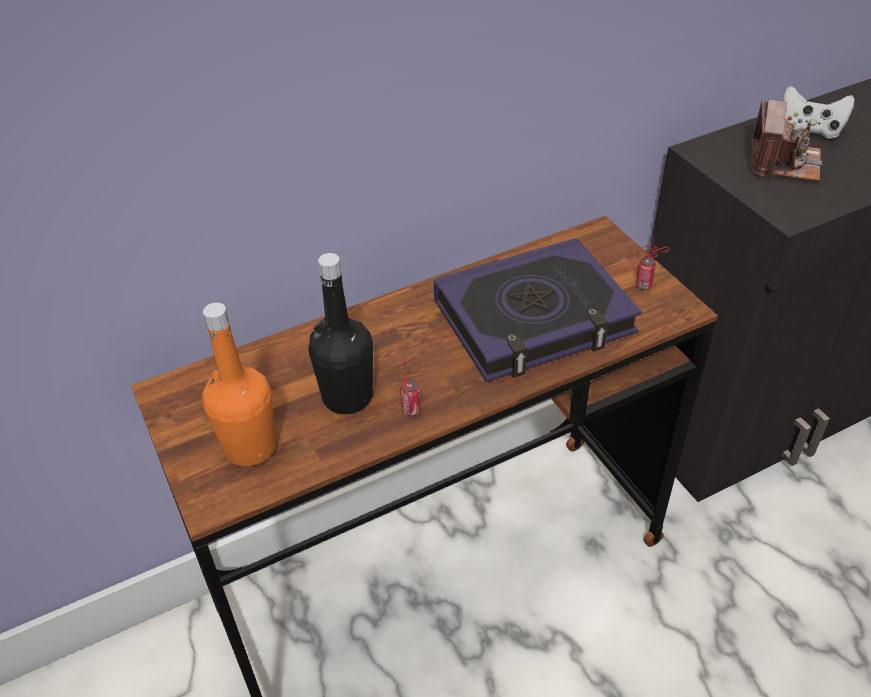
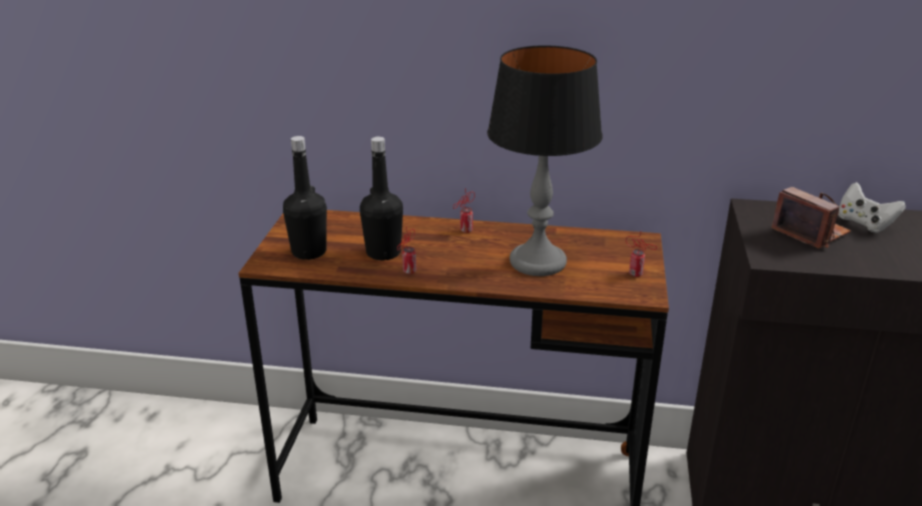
camera: 35 degrees right, 15 degrees down
(250, 447) = (309, 252): orange bottle -> black bottle
(406, 312) = (465, 231): none -> can
(534, 319) = (538, 262): book -> table lamp
(783, 163) = (810, 232): camera -> camera turned 90 degrees counterclockwise

